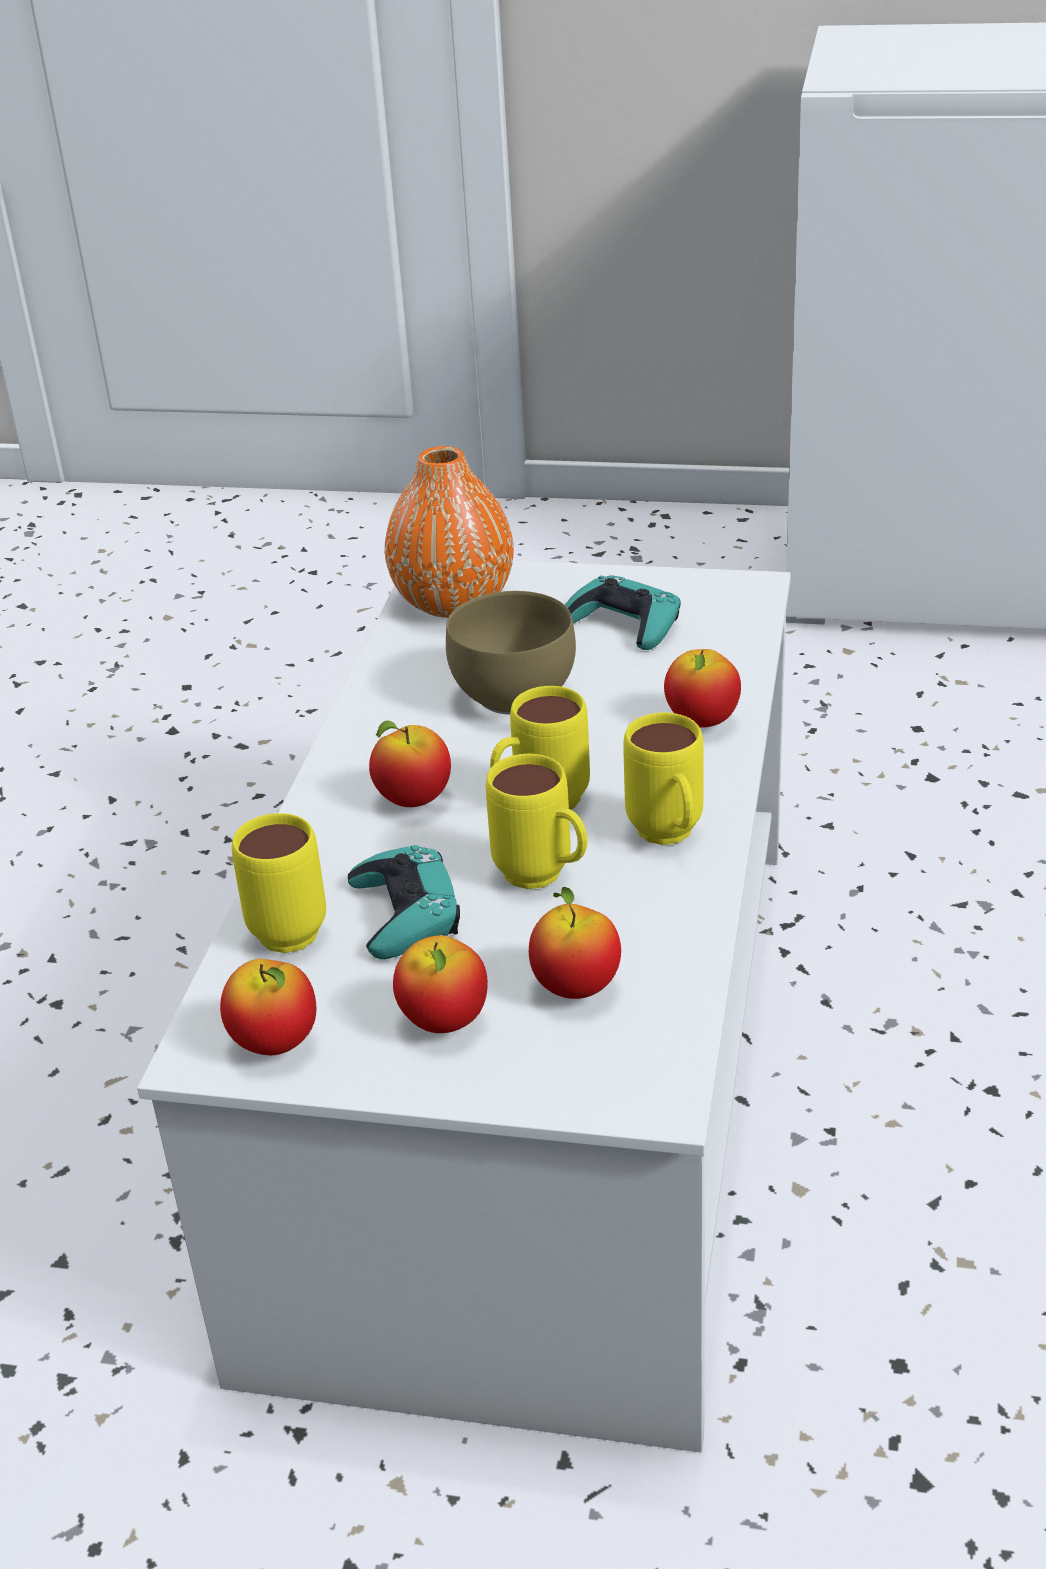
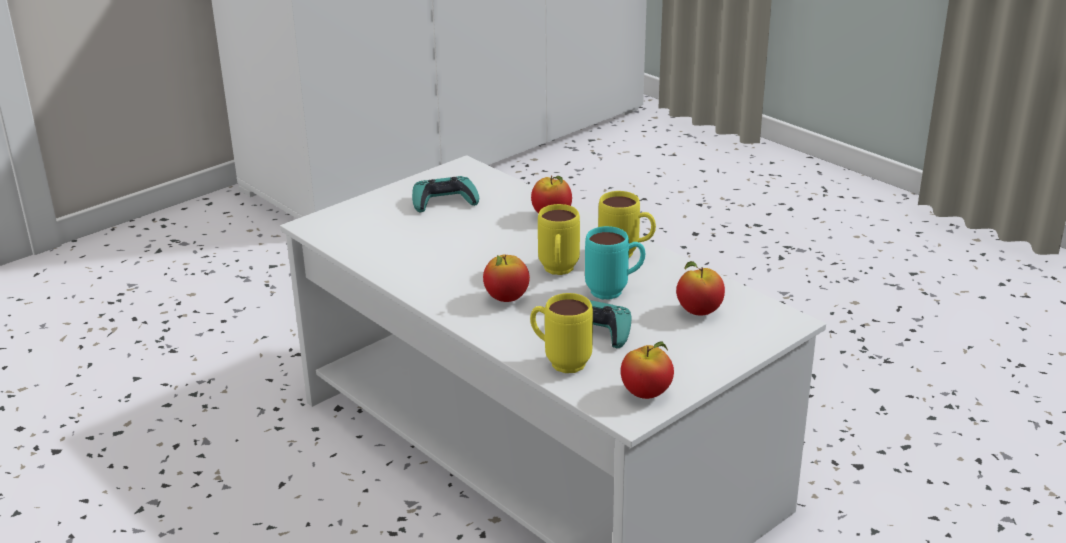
camera: 55 degrees left, 5 degrees down
(444, 1022) = (683, 348): apple -> none
(453, 601) = (347, 229): orange vase -> none
(509, 696) = (458, 247): brown bowl -> none
(544, 879) = (615, 291): yellow mug -> turquoise mug

